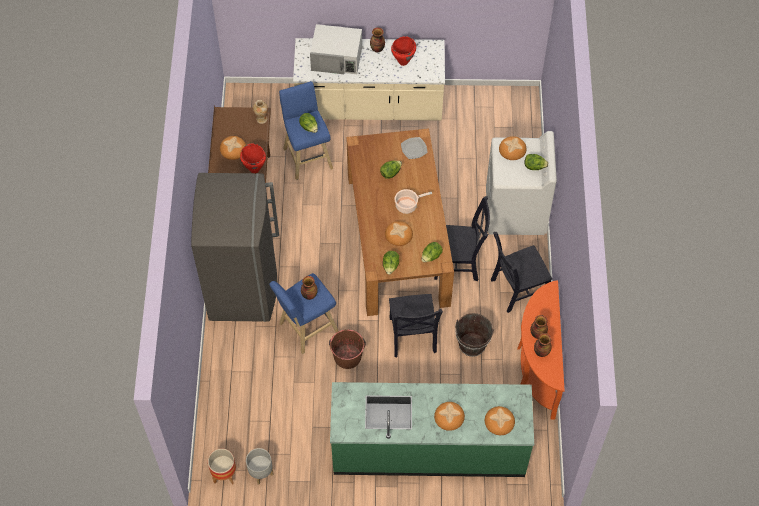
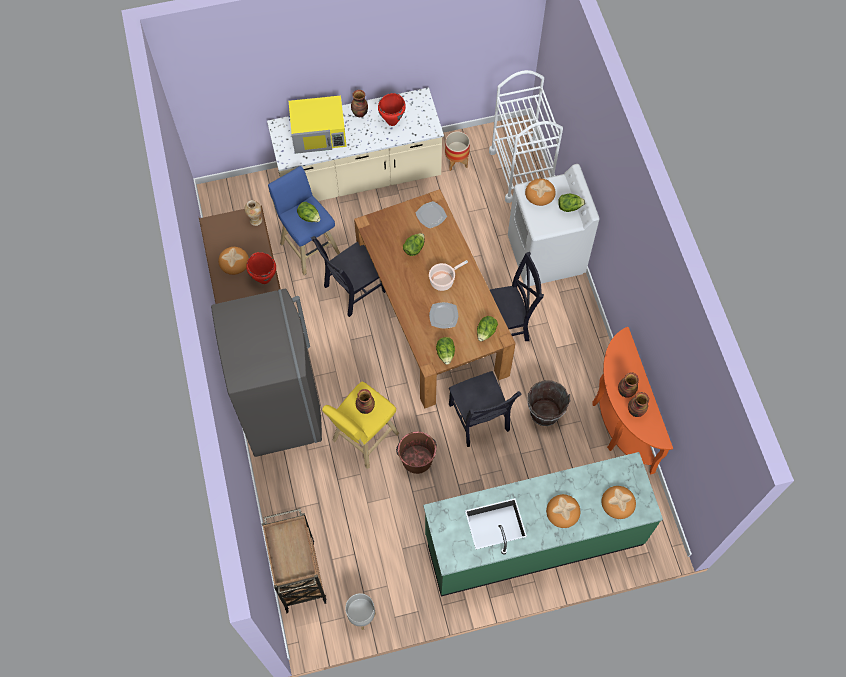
camera: 15 degrees left, 5 degrees up
(218, 424) = (299, 573): none -> brown cart
(224, 474) = (322, 628): planter -> planter (456, 161)
(306, 329) = (363, 439): blue stool -> yellow stool
(337, 58) = (319, 133): white microwave -> yellow microwave
(399, 234) = (444, 315): bread -> plate
(516, 133) = (521, 171): none -> white cart
(516, 289) = (572, 340): black chair -> black chair (352, 290)

